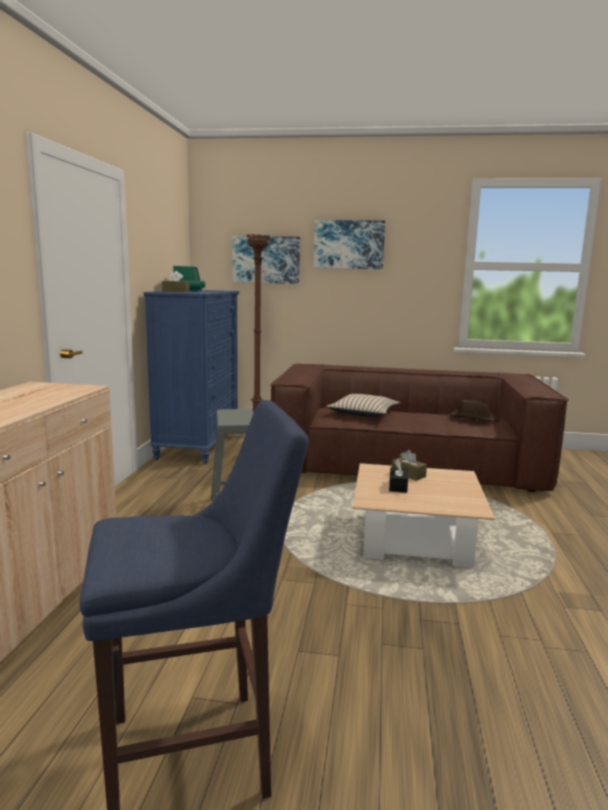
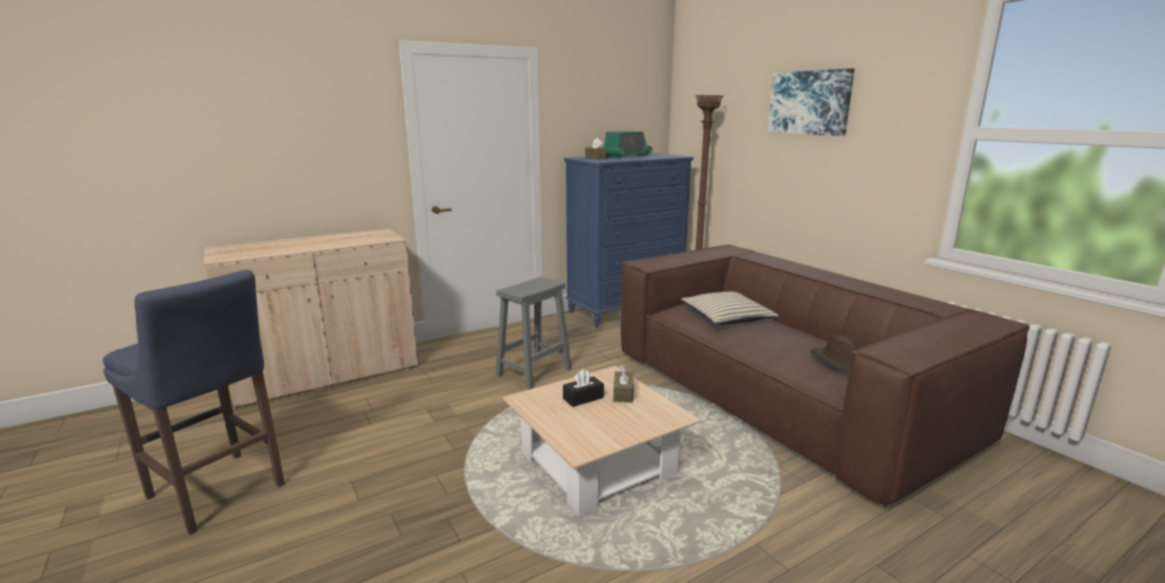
camera: 50 degrees right, 5 degrees up
(266, 260) = (728, 122): picture -> none

